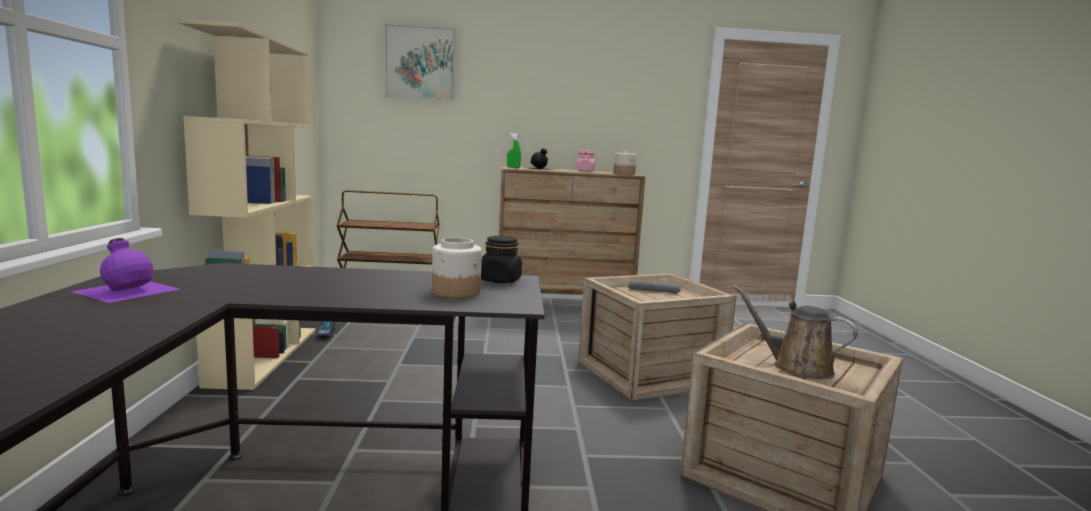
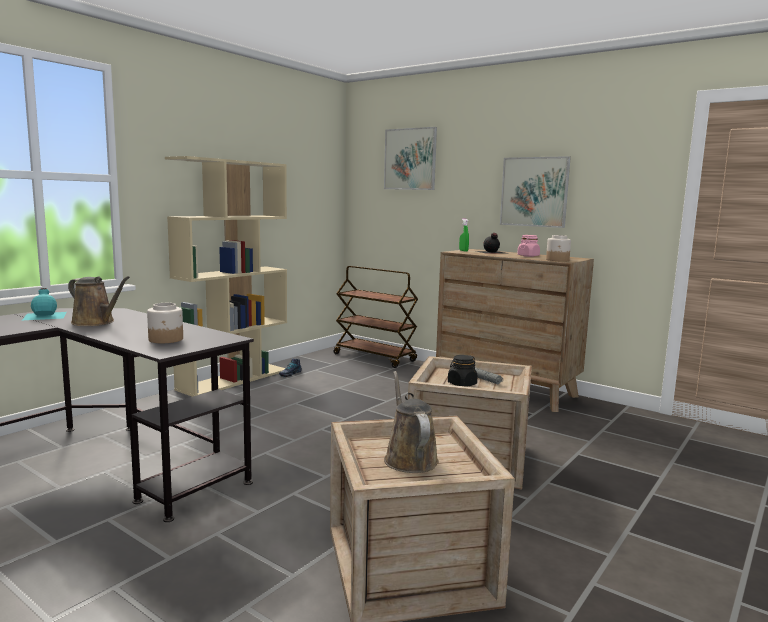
camera: 40 degrees right, 0 degrees up
(127, 289) = (46, 315): purple bottle -> turquoise bottle
(266, 287) = (96, 322): none -> brown watering can
(500, 280) = (216, 337): black jar -> black jar (462, 384)
(572, 107) = (534, 192): none -> picture

